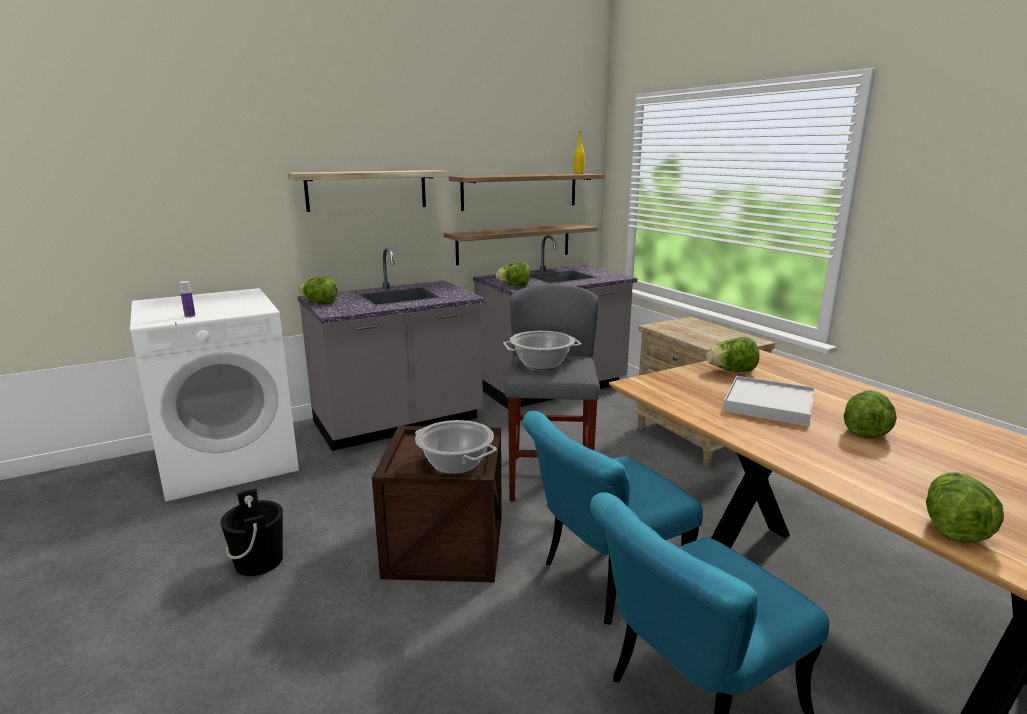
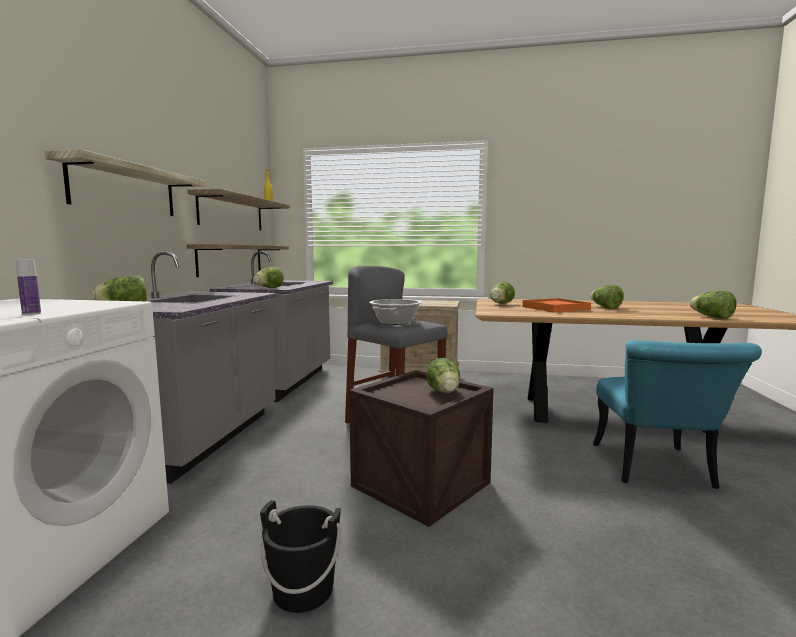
camera: 50 degrees left, 10 degrees down
(456, 464) = (444, 393): cooking pot -> lettuce
(604, 580) = (527, 450): turquoise chair -> none
(769, 404) = (555, 308): white tray -> orange tray

